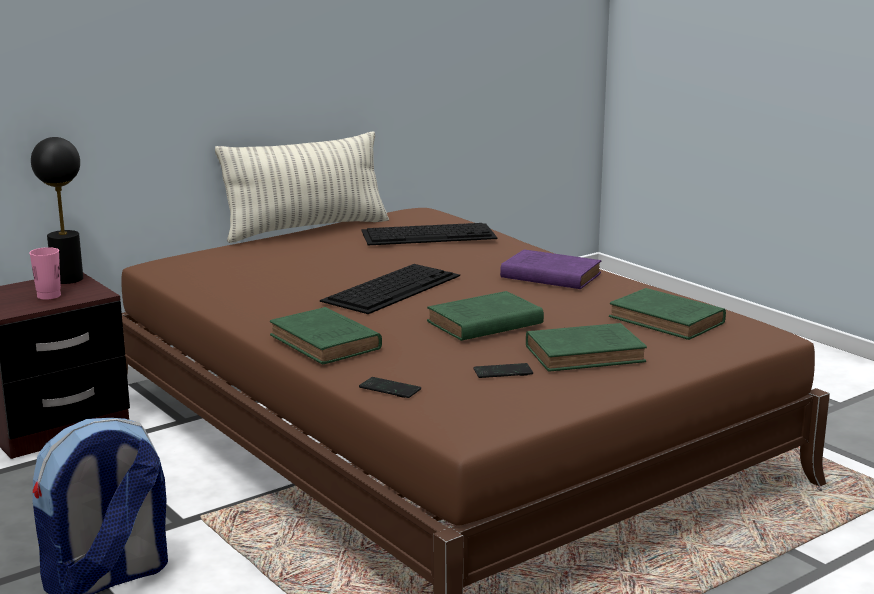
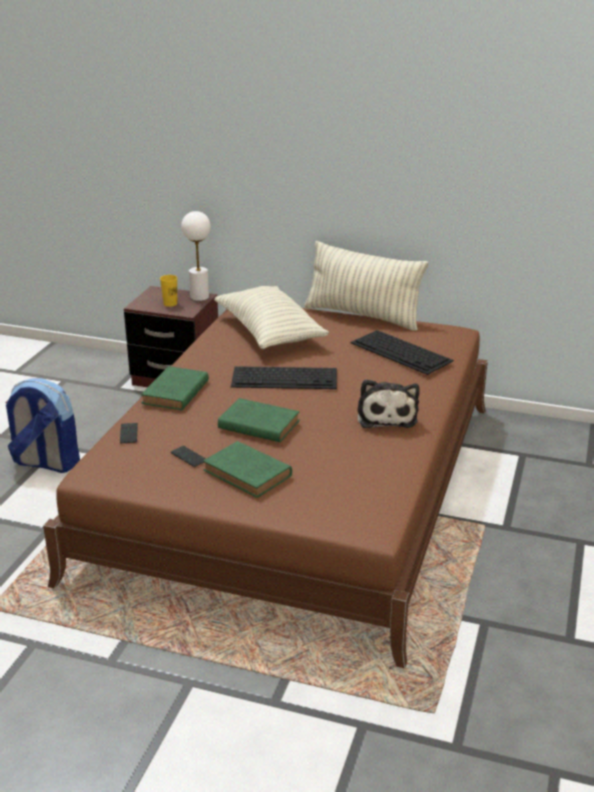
camera: 55 degrees right, 10 degrees up
(49, 296) = (170, 304): pink cup -> yellow cup
(67, 279) = (199, 297): black table lamp -> white table lamp
(257, 271) = (269, 333): none -> pillow
(548, 275) = (386, 416): purple book -> plush toy
(669, 321) = (350, 484): green book -> none

